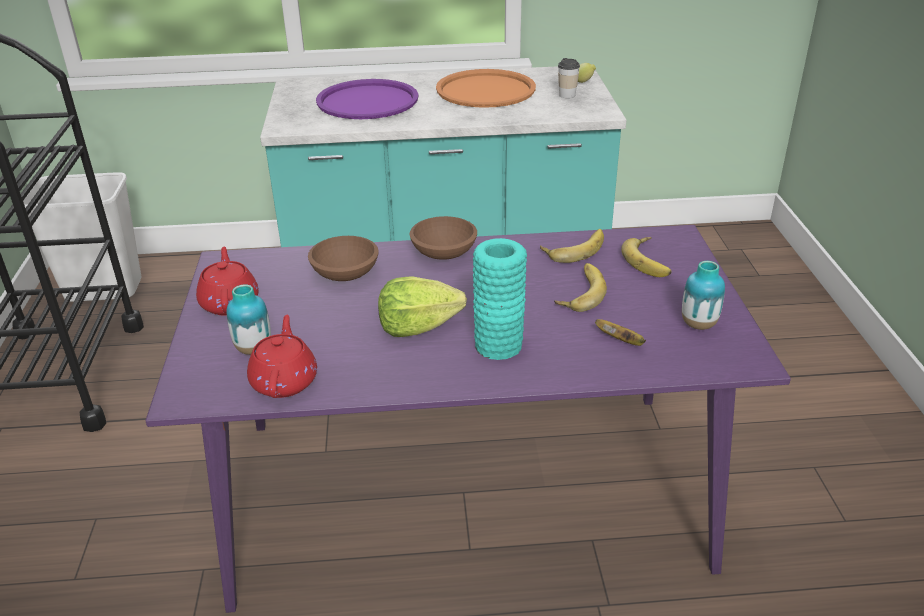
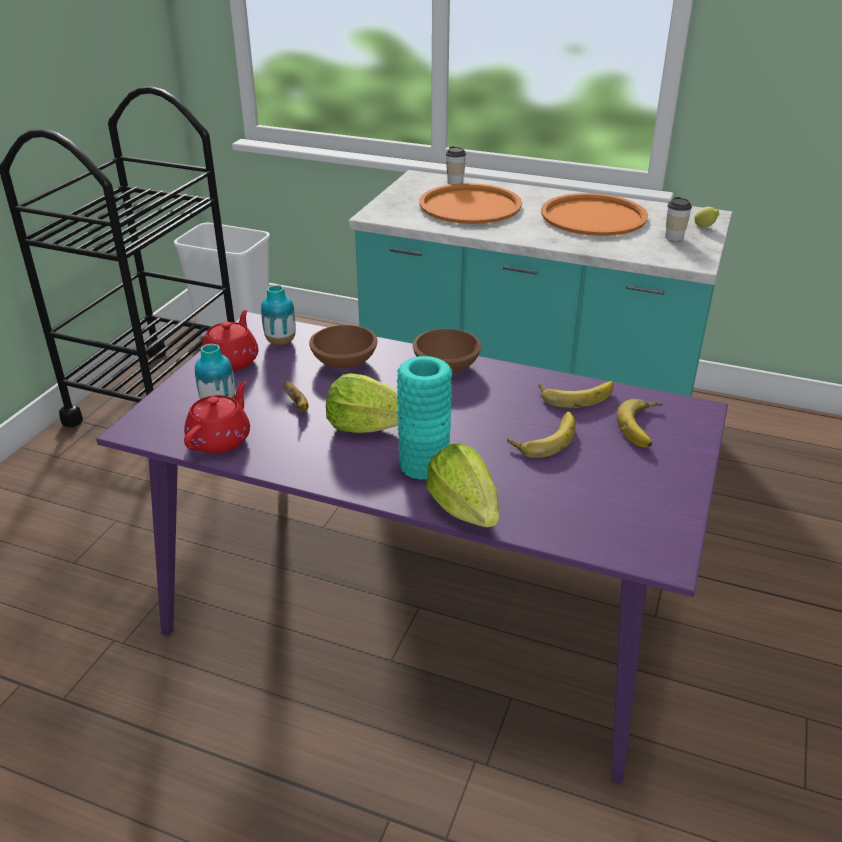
camera: 25 degrees right, 0 degrees up
(333, 82) = (455, 182): none -> cup
(367, 101) = (470, 205): purple tray -> orange tray
(565, 372) = (464, 509): none -> lettuce
(621, 341) = (545, 497): banana -> banana (298, 405)
(698, 324) = (640, 505): vase -> vase (280, 341)

